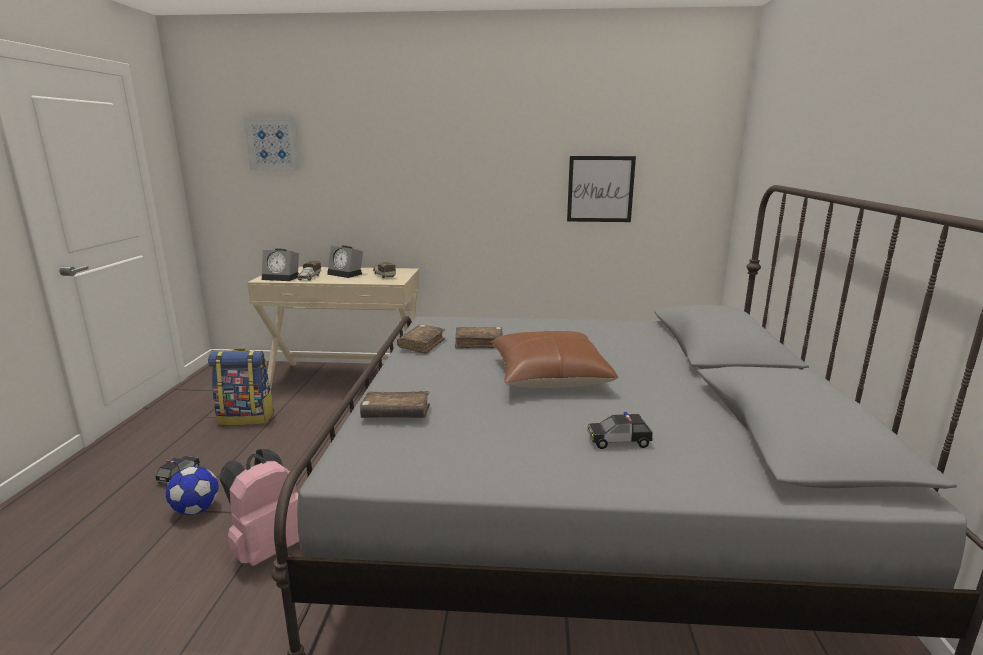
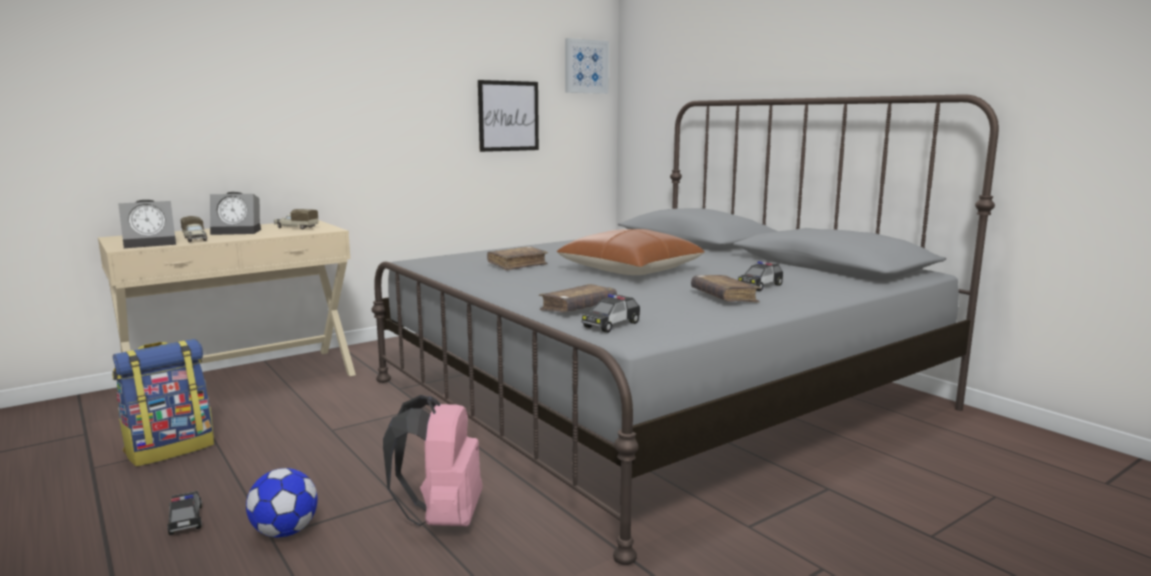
camera: 40 degrees left, 5 degrees down
(273, 144) = (80, 50): picture -> picture (586, 66)
(369, 446) = (611, 325): none -> toy car
(422, 345) = (467, 274): brown book -> brown book (724, 297)

